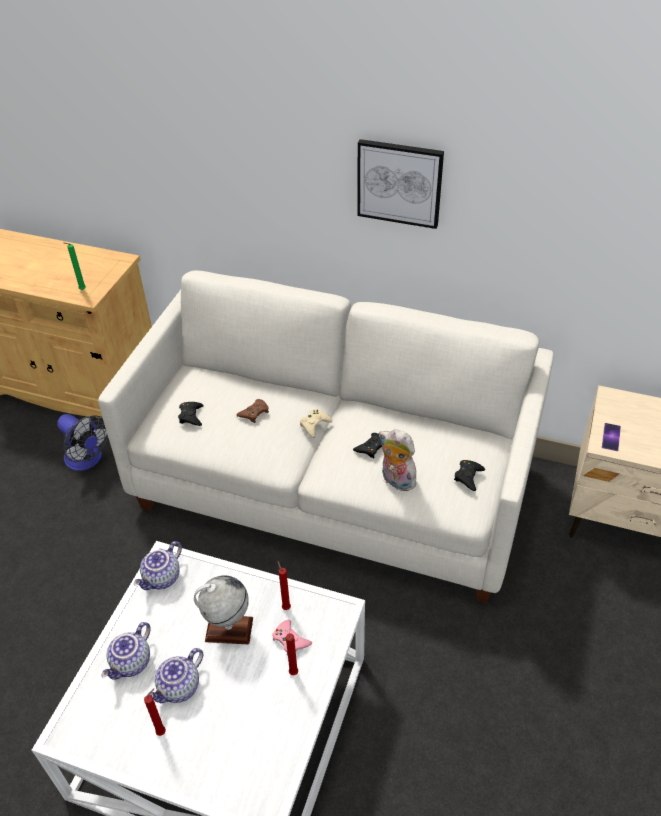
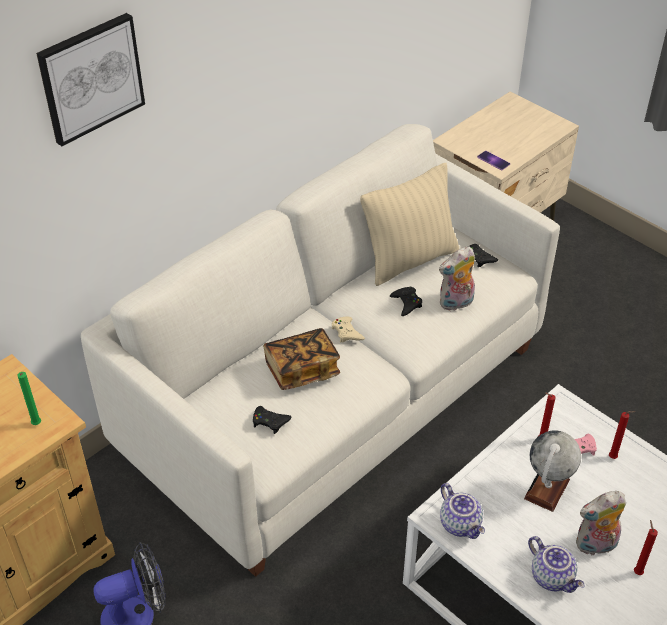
camera: 65 degrees left, 0 degrees up
(179, 688) = (595, 546): teapot -> plush toy
(254, 413) = (302, 369): brown game controller -> book
(399, 183) = (268, 64): picture -> picture (91, 78)
(429, 432) = (410, 260): none -> beige pillow

